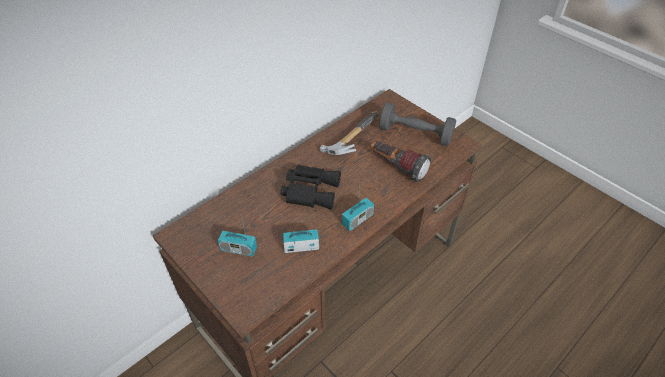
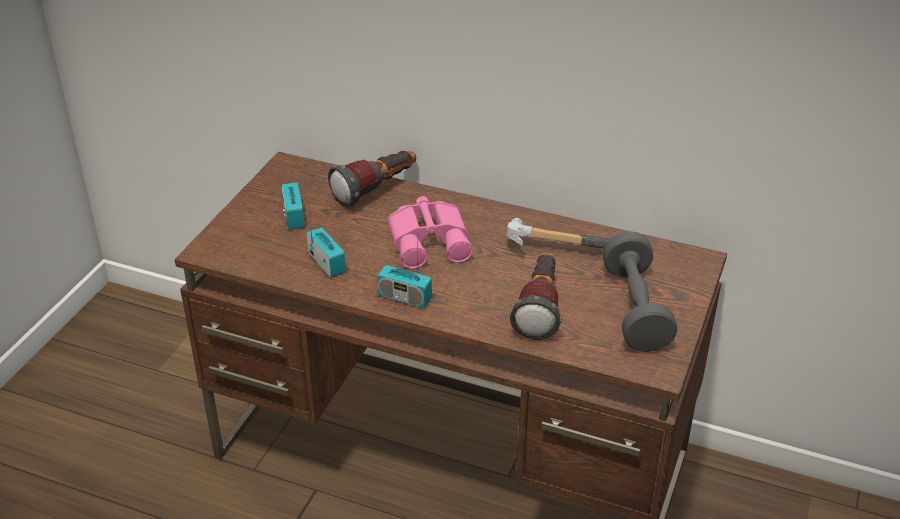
camera: 65 degrees right, 10 degrees down
(241, 198) = (376, 190): none -> flashlight
(310, 190) = (431, 240): black binoculars -> pink binoculars

